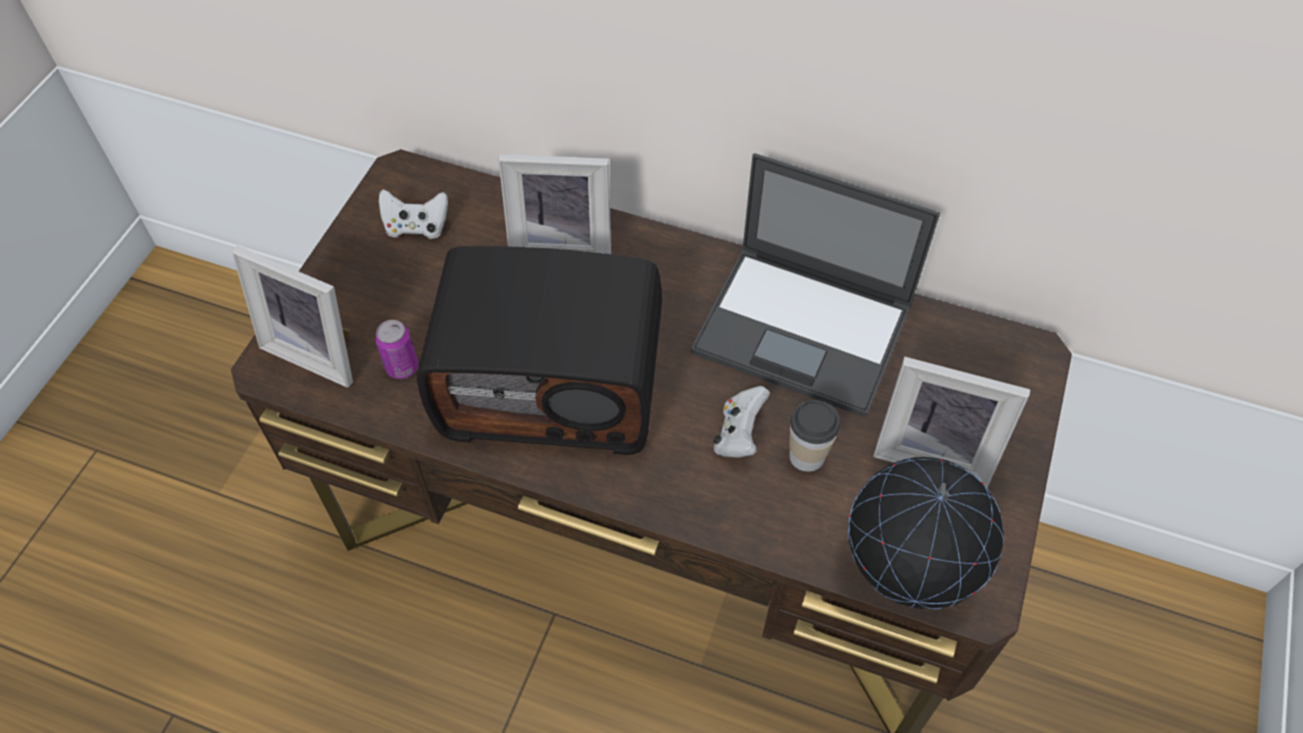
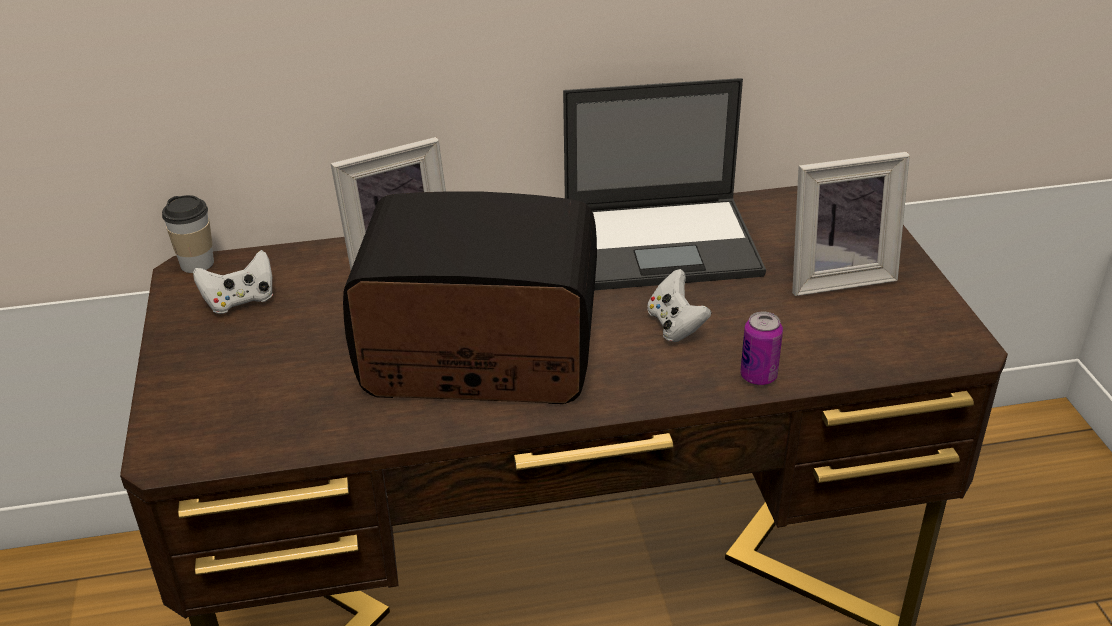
camera: 30 degrees left, 20 degrees down
(318, 350) = (211, 422): picture frame -> none
(402, 367) = (315, 401): can -> can (758, 376)
(553, 384) = (478, 356): radio -> radio turned 150 degrees counterclockwise
(807, 456) = (743, 316): cup -> cup (197, 263)
(906, 572) = (893, 354): globe -> none

